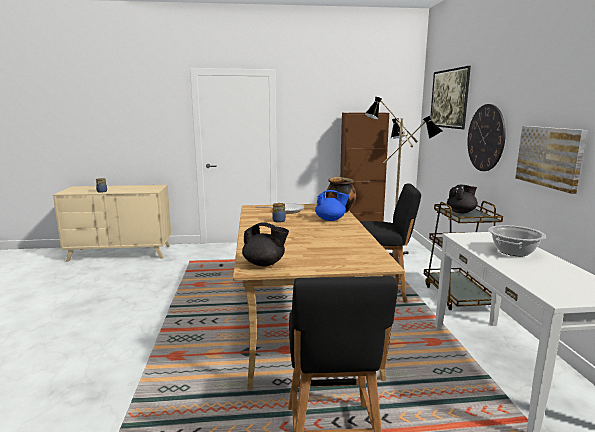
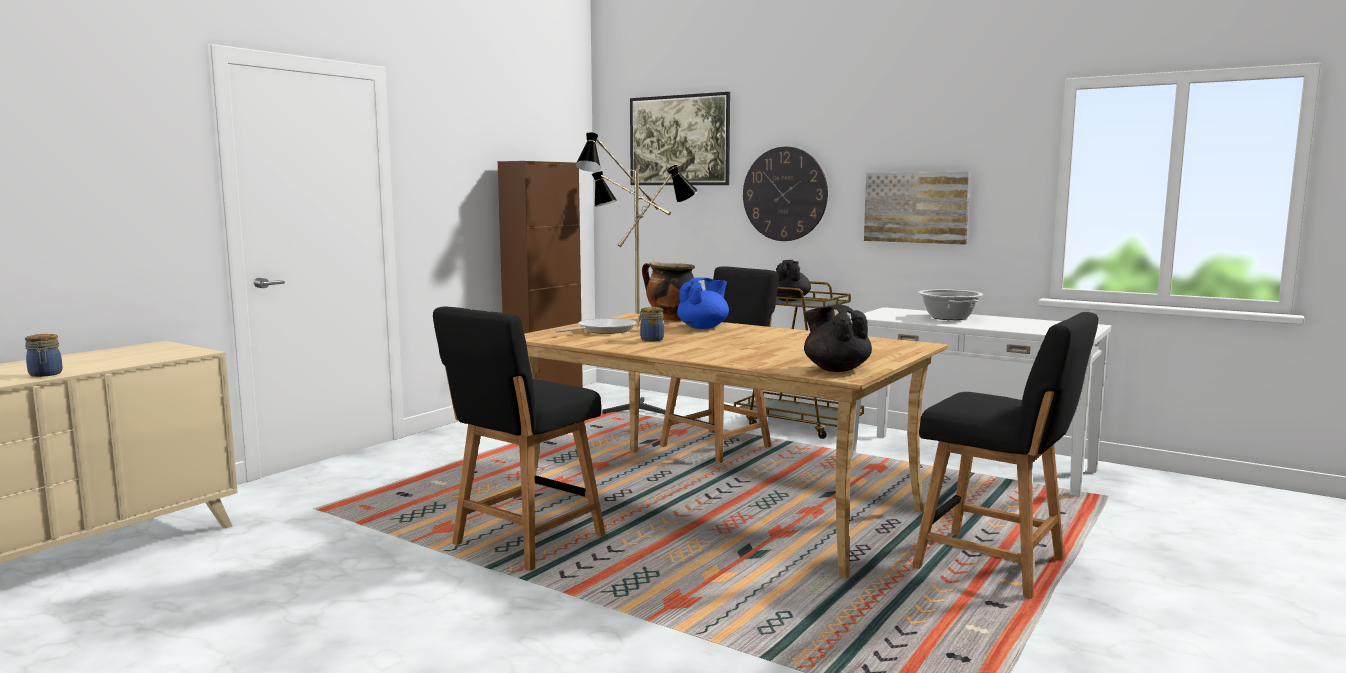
camera: 50 degrees left, 5 degrees down
(202, 302) = (524, 542): none -> black chair
(264, 264) = (835, 369): black teapot -> black teapot turned 90 degrees counterclockwise

